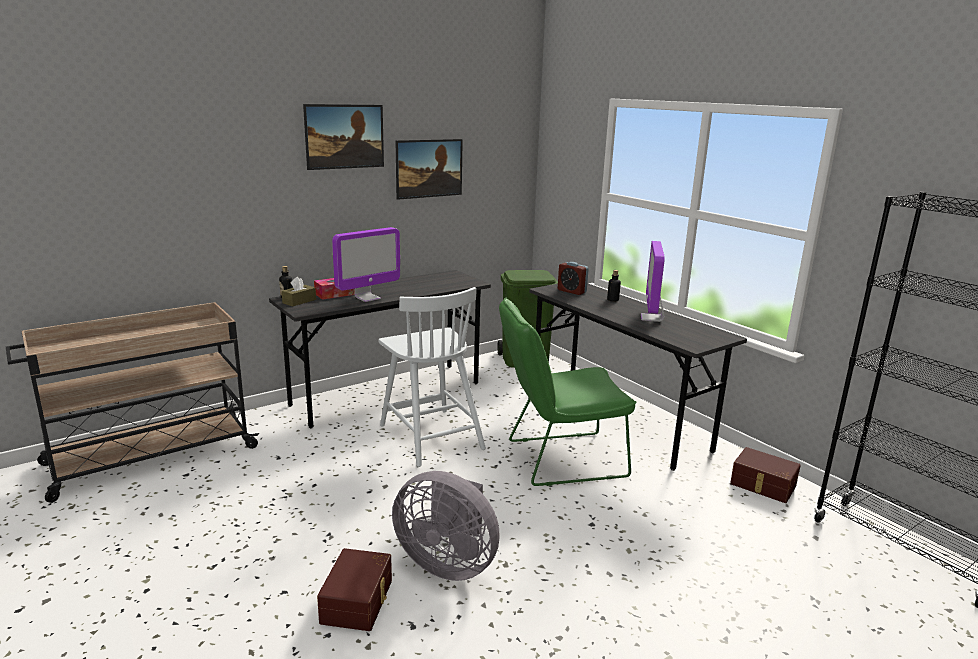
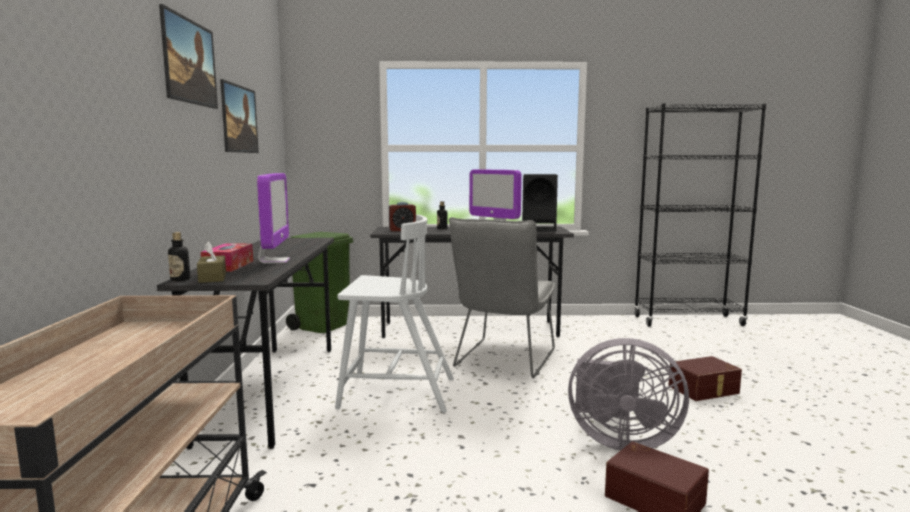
camera: 55 degrees left, 10 degrees down
(447, 563) = (619, 440): grey fan -> grey fan turned 45 degrees clockwise
(558, 459) = (503, 361): green chair -> grey chair
(699, 334) = (540, 229): none -> black speaker
(762, 485) = (600, 324): brown storage box -> brown storage box (704, 390)

